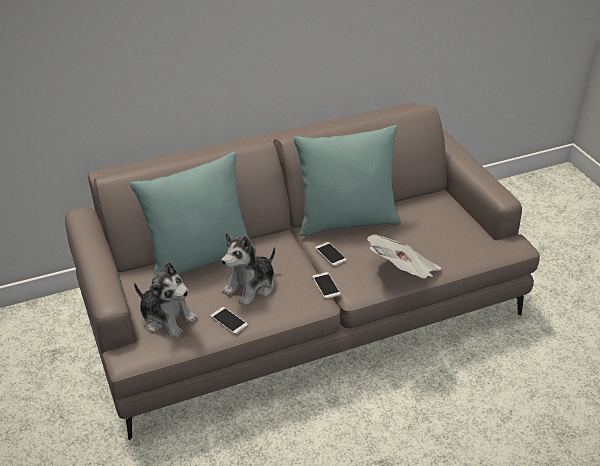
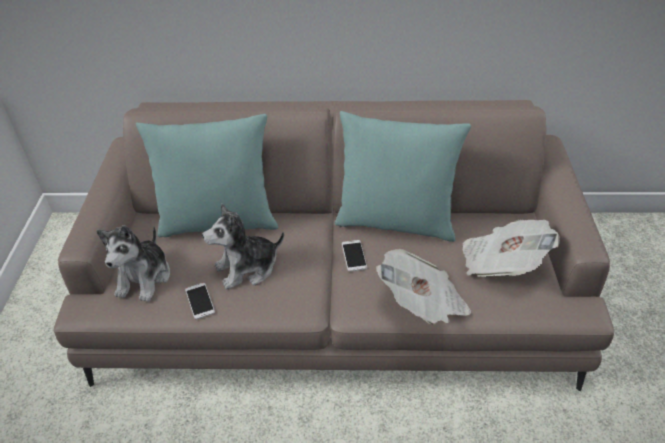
camera: 25 degrees right, 5 degrees up
(167, 318) = (144, 278): plush toy -> plush toy turned 45 degrees clockwise
(326, 286) = (326, 292): phone -> none
(442, 229) = (501, 263): none -> newspaper

